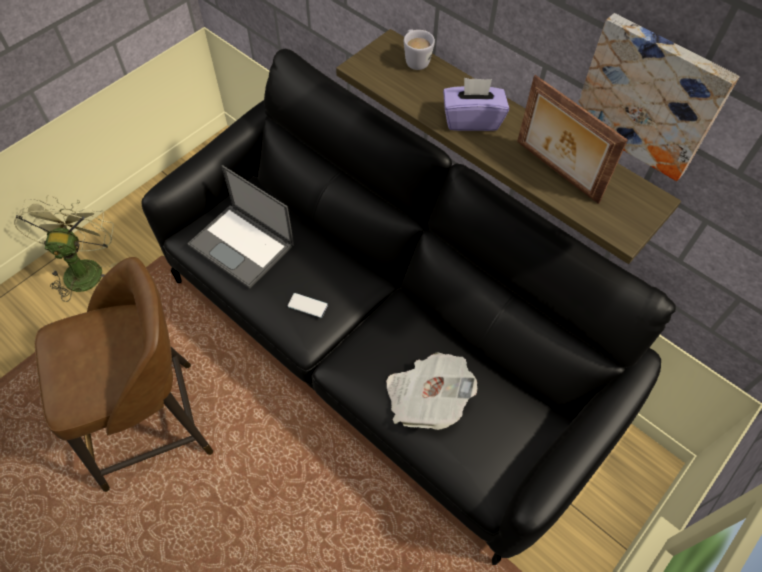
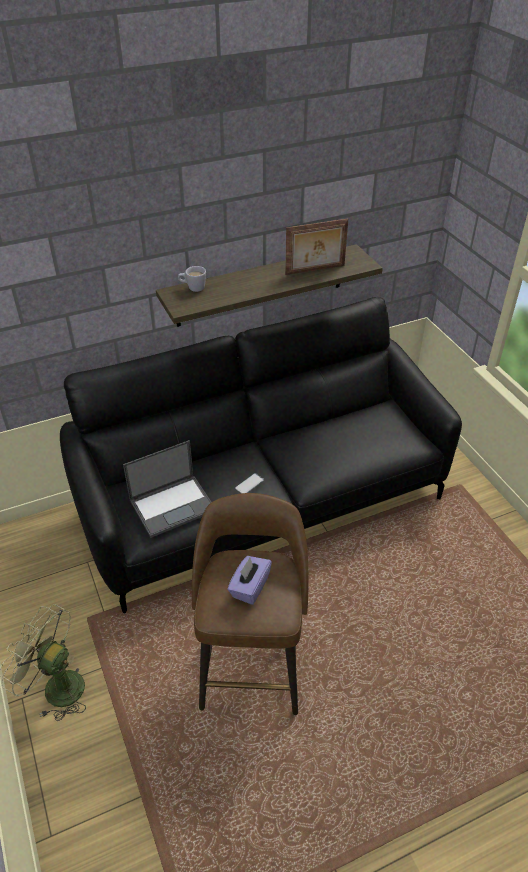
camera: 65 degrees left, 15 degrees down
(426, 399) = (351, 449): newspaper -> none
(472, 120) = (258, 283): purple tissue box -> purple tissue box (249, 587)
(651, 96) = (325, 203): picture -> none

